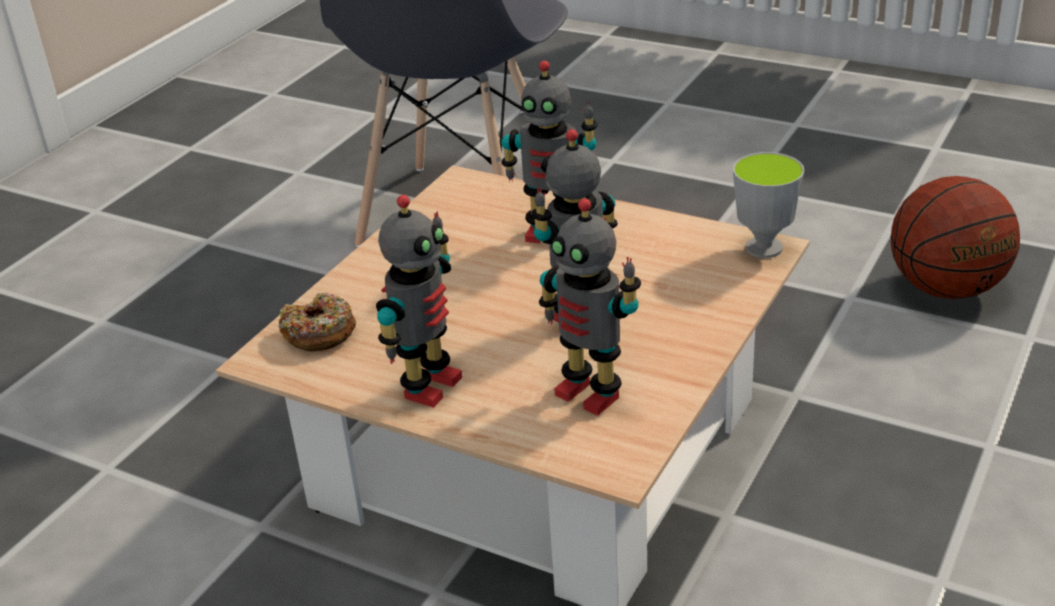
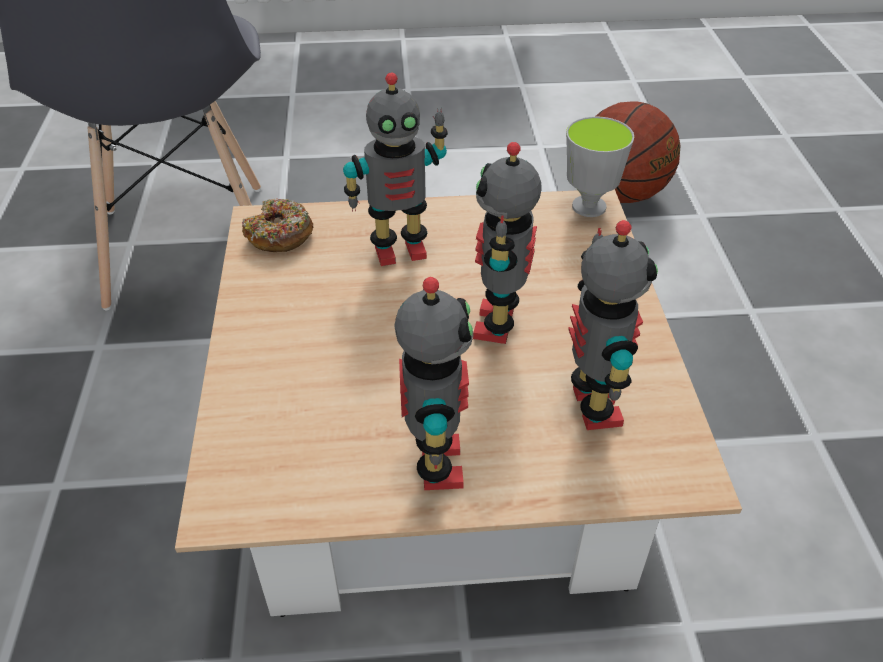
camera: 35 degrees left, 10 degrees up
(319, 333) = (260, 449): donut -> donut (279, 235)
(590, 393) = (591, 407): toy robot -> toy robot turned 105 degrees counterclockwise

